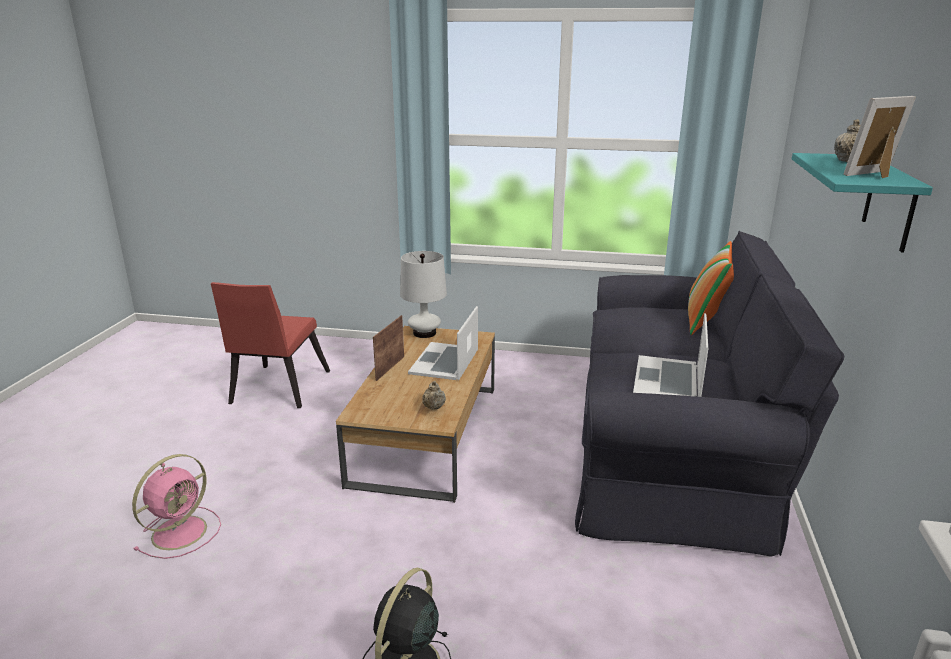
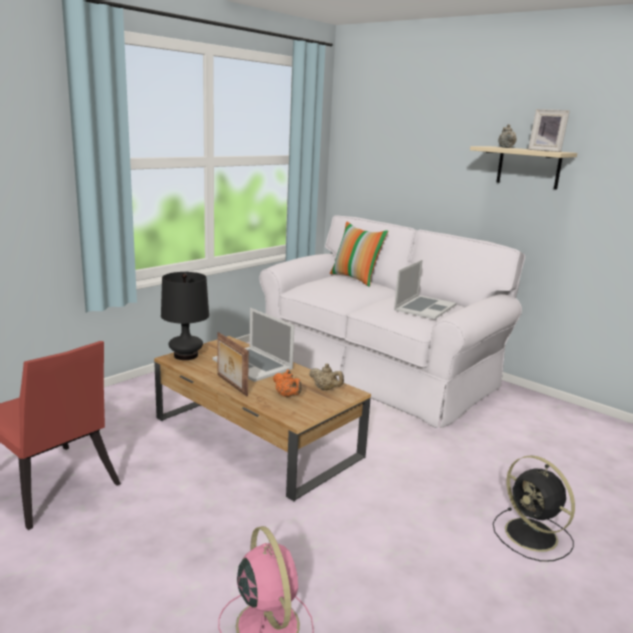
camera: 60 degrees left, 5 degrees down
(397, 396) = (287, 396): none -> orange teapot
(424, 333) = (186, 355): white table lamp -> black table lamp
(668, 380) = (424, 307): laptop -> laptop turned 105 degrees counterclockwise
(672, 449) = (379, 369): black sofa -> white sofa
(876, 175) = (545, 150): picture frame -> picture frame turned 60 degrees counterclockwise
(890, 203) = (528, 167): turquoise shelf -> beige shelf

